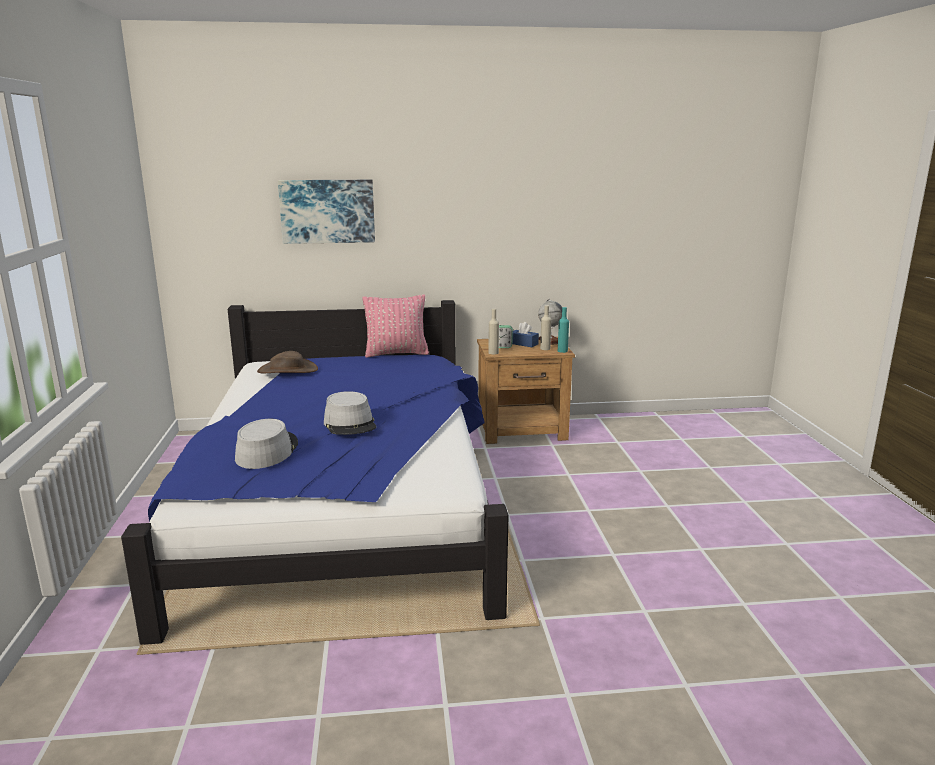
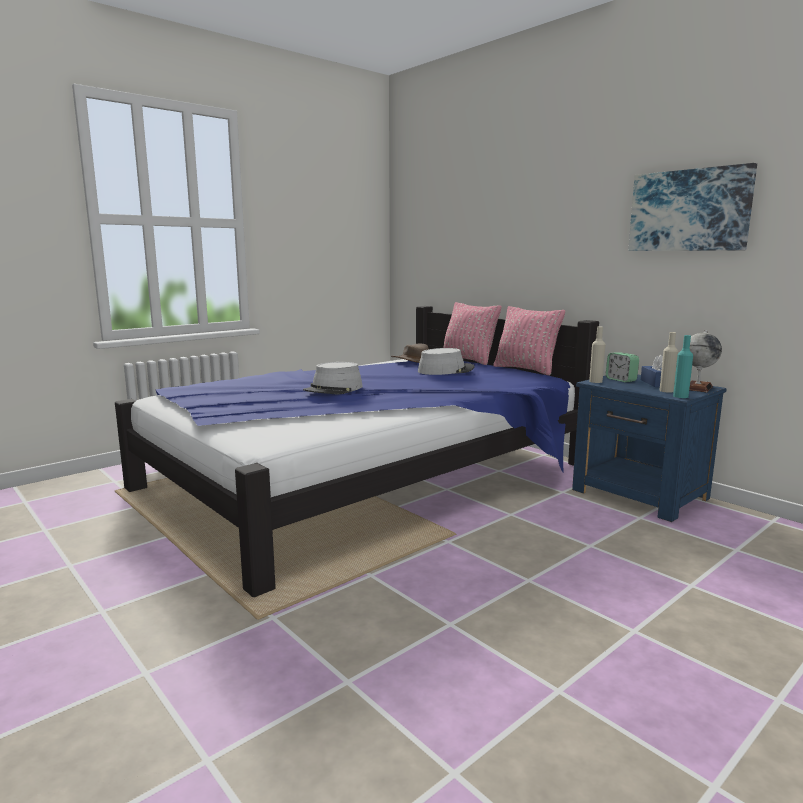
camera: 55 degrees right, 5 degrees down
(266, 451) = (250, 386): grey hat -> grey hat (445, 370)
(323, 356) = (468, 360): none -> pink pillow
(327, 211) = (497, 220): picture -> picture (689, 210)
(523, 430) = (640, 495): brown nightstand -> blue nightstand

